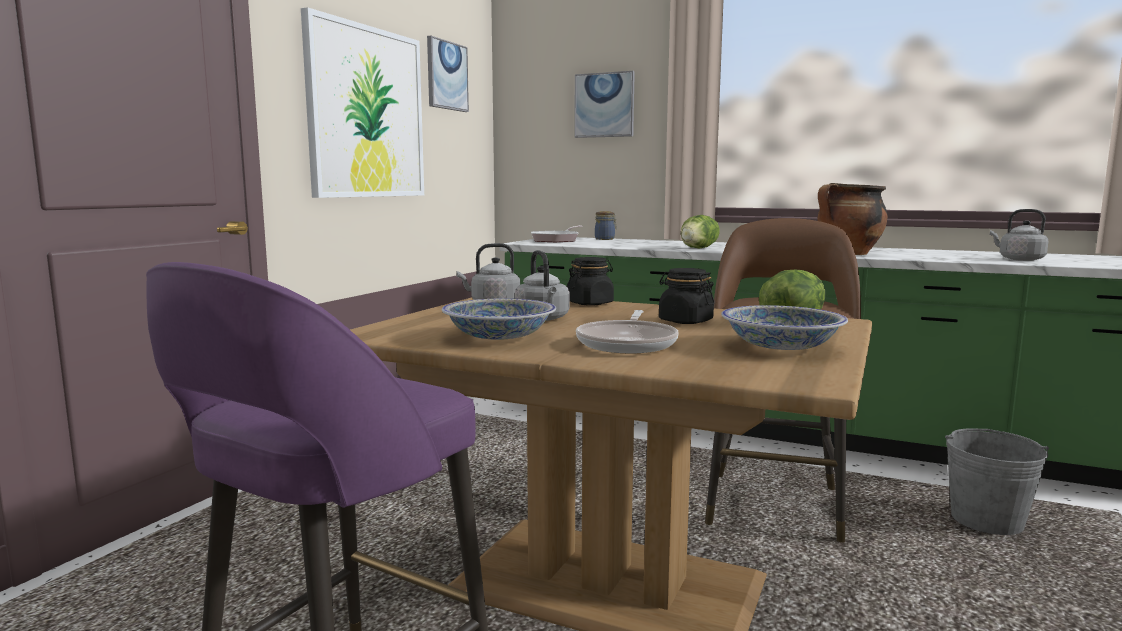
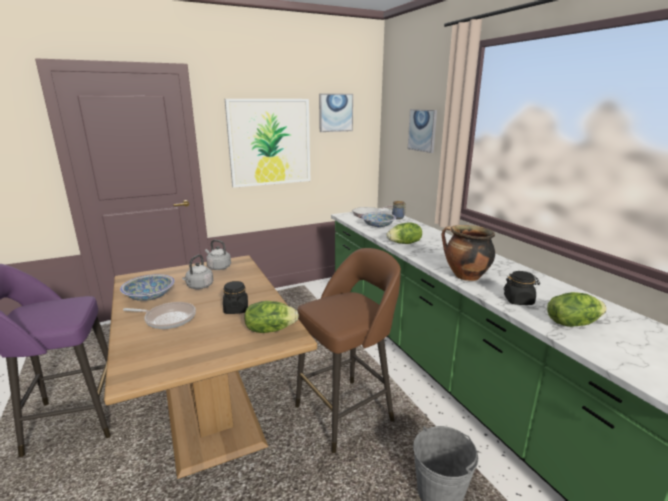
camera: 40 degrees right, 10 degrees up
(590, 303) = (251, 278): black jar -> black jar (518, 300)
(628, 343) = (168, 319): frying pan -> frying pan turned 135 degrees counterclockwise
(781, 347) = (200, 348): bowl -> bowl (378, 225)
(1018, 259) = (572, 323): grey kettle -> lettuce

